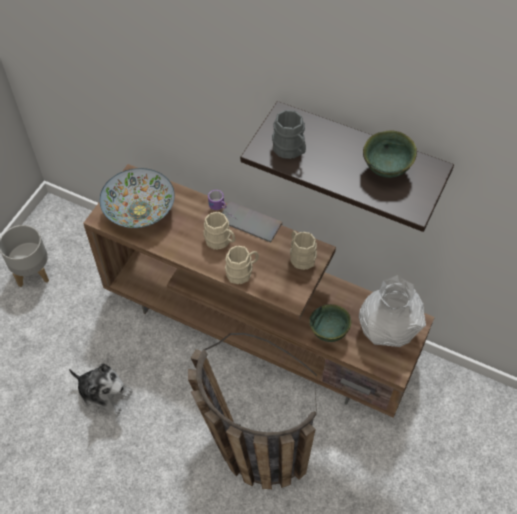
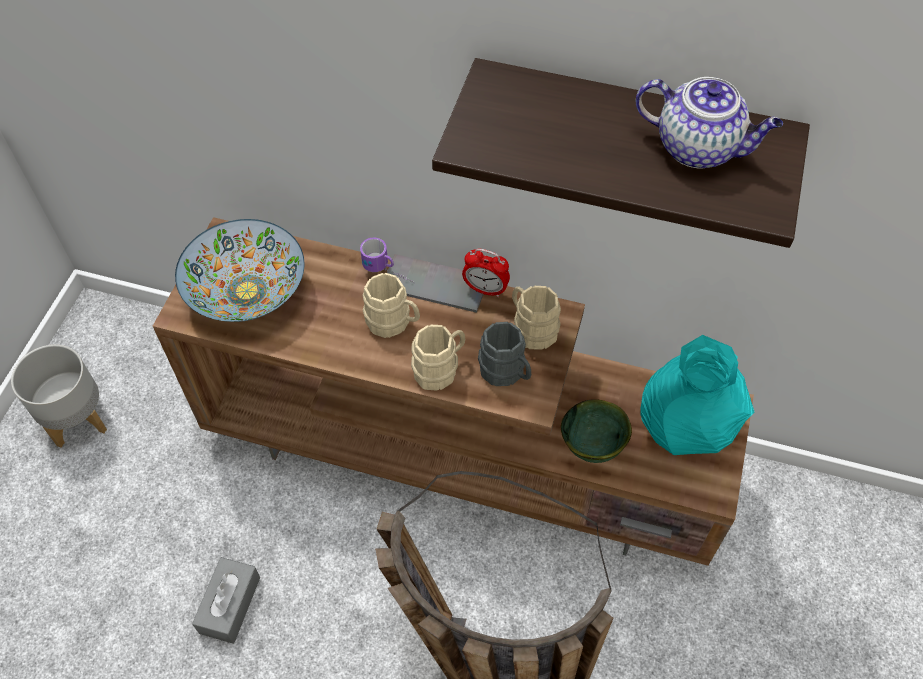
camera: 10 degrees left, 0 degrees up
(104, 394) = (230, 605): plush toy -> grey tissue box
(278, 229) = (485, 289): none -> alarm clock
(290, 150) = (520, 138): grey mug -> grey mug (506, 373)
(387, 169) = (699, 148): green bowl -> teapot
(388, 328) = (686, 425): white vase -> turquoise vase

